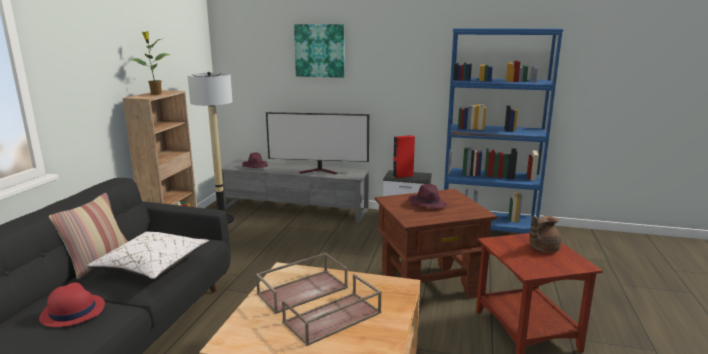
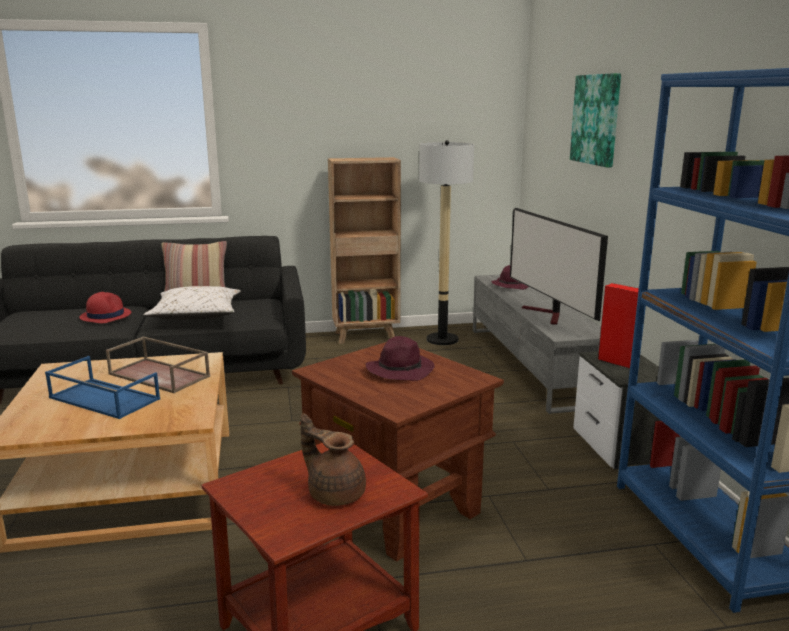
camera: 65 degrees right, 0 degrees up
(155, 94) = (362, 159): potted plant -> none
(332, 318) = (102, 398): brown tray -> blue tray

